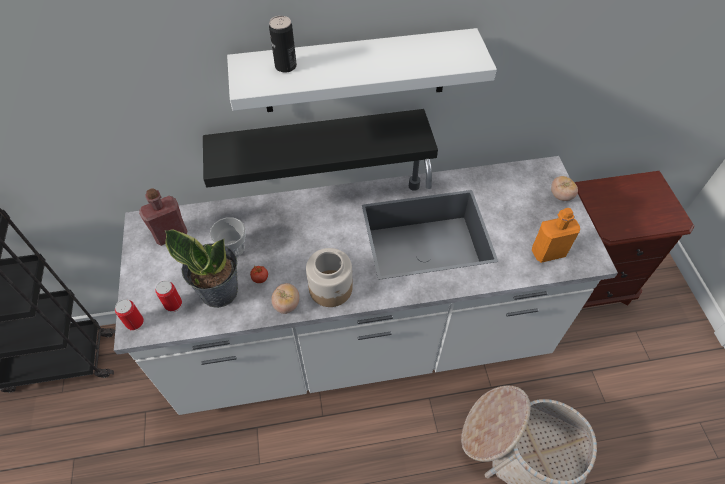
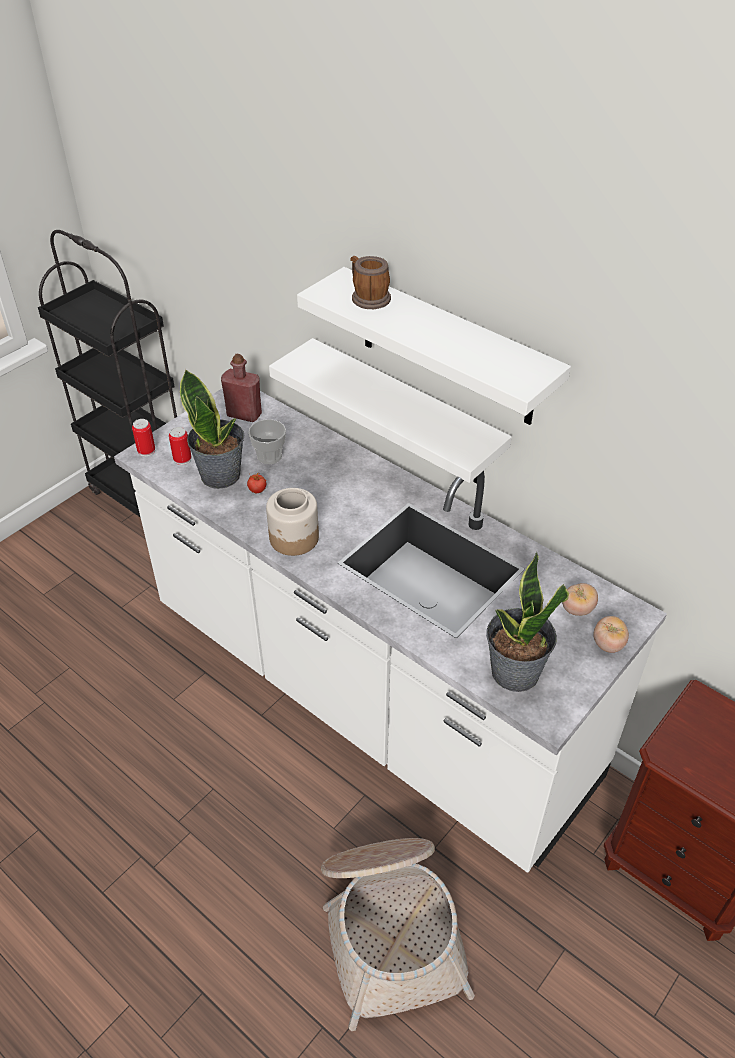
camera: 50 degrees right, 10 degrees down
(285, 66) = (368, 297): can -> mug
(286, 304) = (249, 521): tomato -> tomato (577, 609)
(317, 145) = (405, 414): black shelf -> white shelf
(548, 252) = (514, 672): orange bottle -> potted plant

